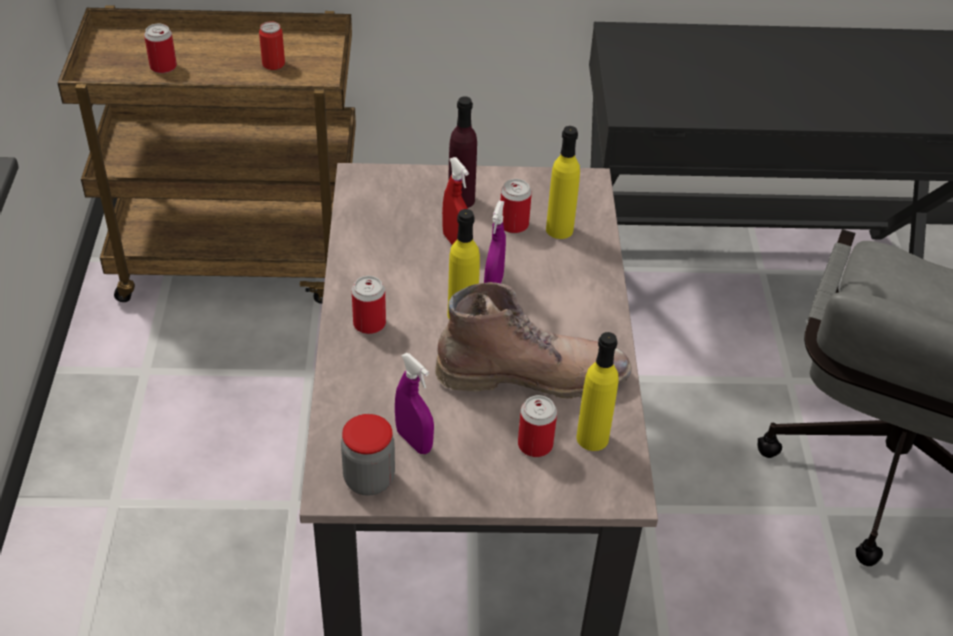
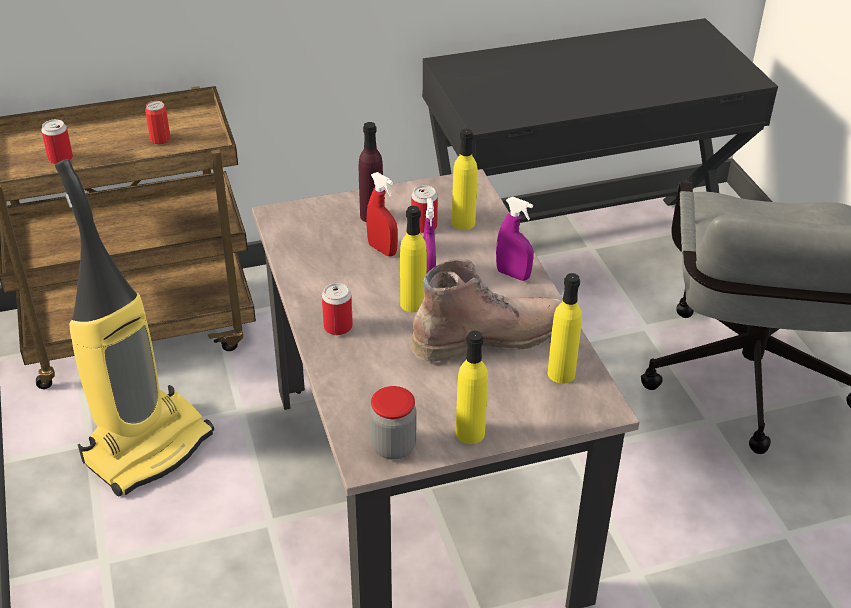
camera: 15 degrees left, 5 degrees down
(201, 390) = (148, 446): none -> vacuum cleaner
(414, 441) = (417, 409): purple spray bottle -> purple spray bottle (513, 274)
(459, 484) = (470, 433): none -> yellow bottle
(535, 444) = (517, 389): can -> none

